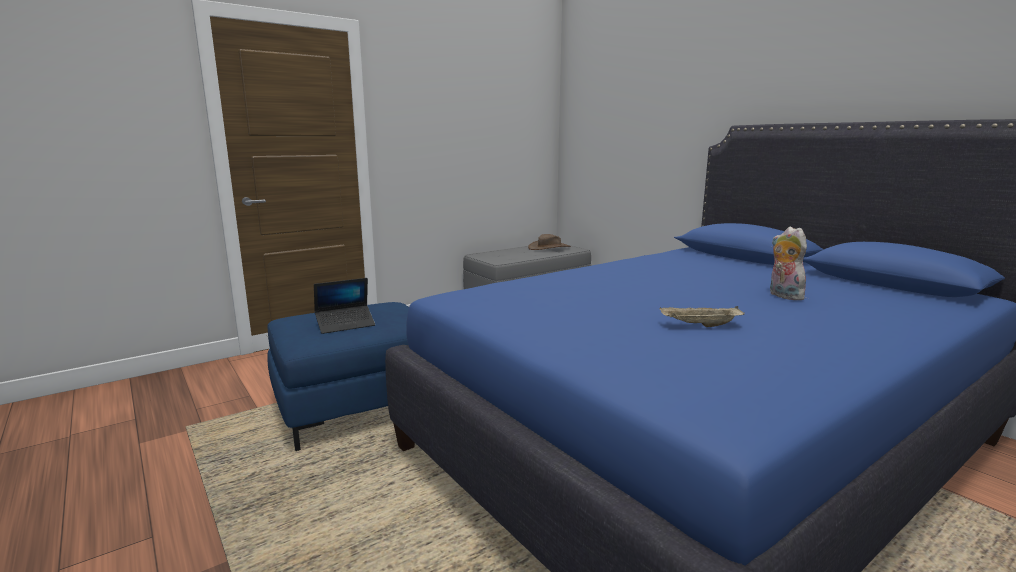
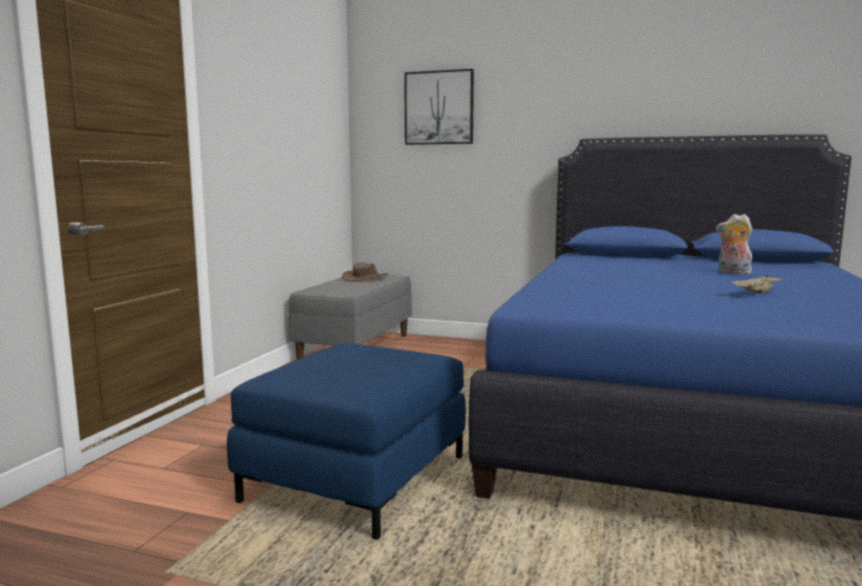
camera: 35 degrees left, 5 degrees down
(345, 324) = (364, 368): laptop -> none
(621, 95) = (439, 108): none -> picture

